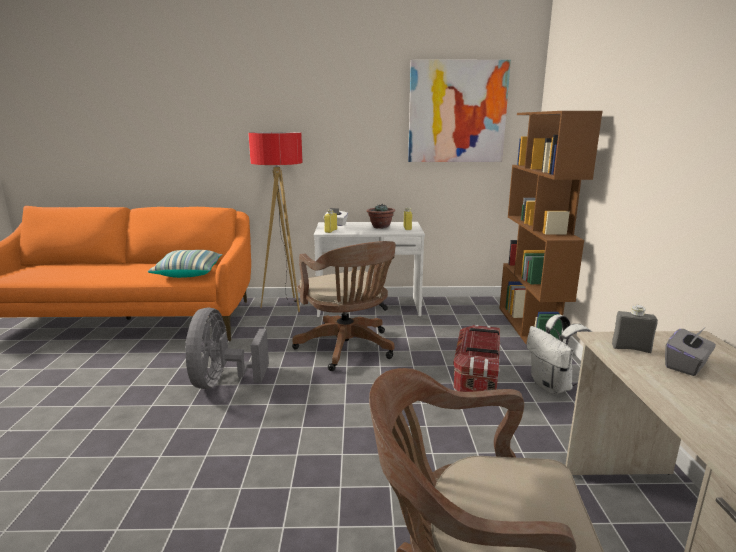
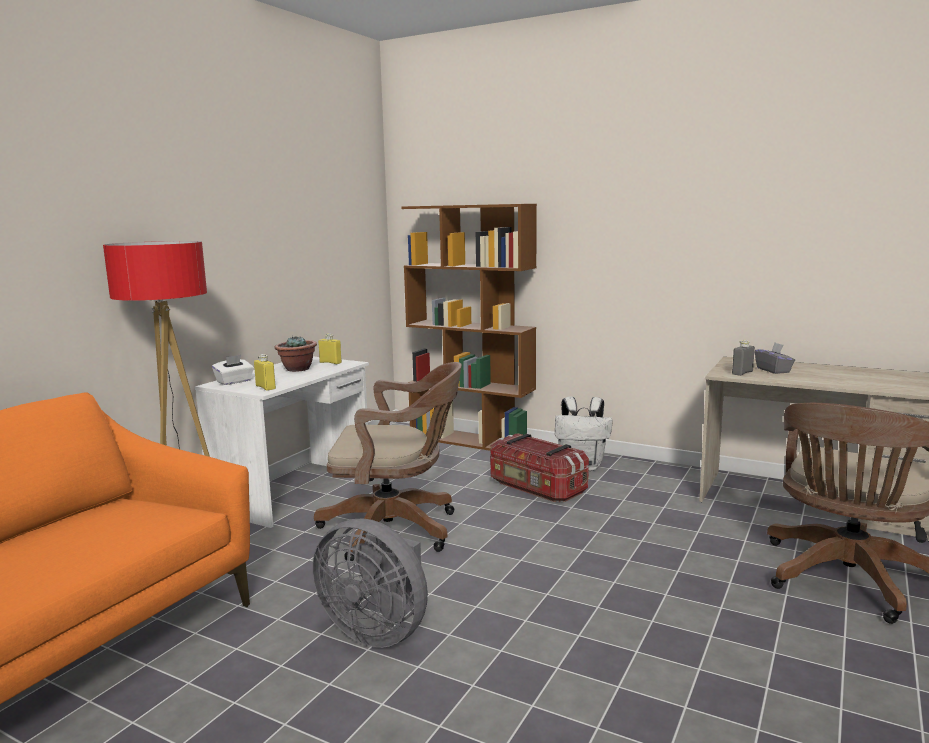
camera: 60 degrees left, 5 degrees down
(188, 273) = (133, 522): pillow -> none
(457, 112) = (325, 206): picture -> none

